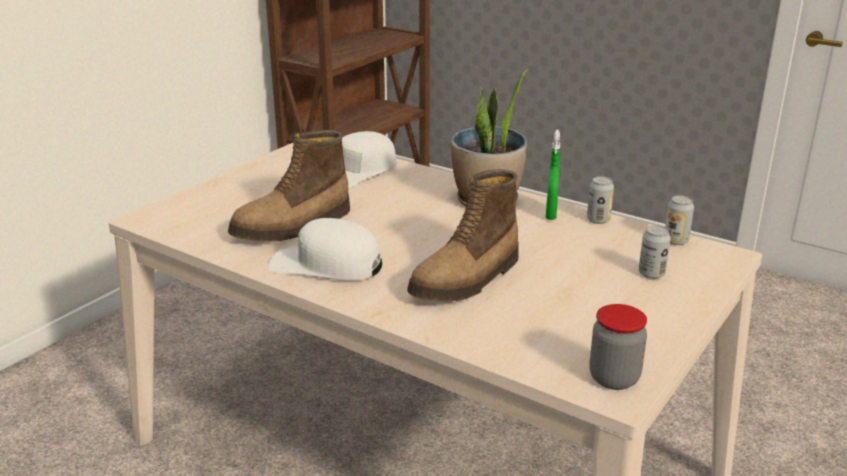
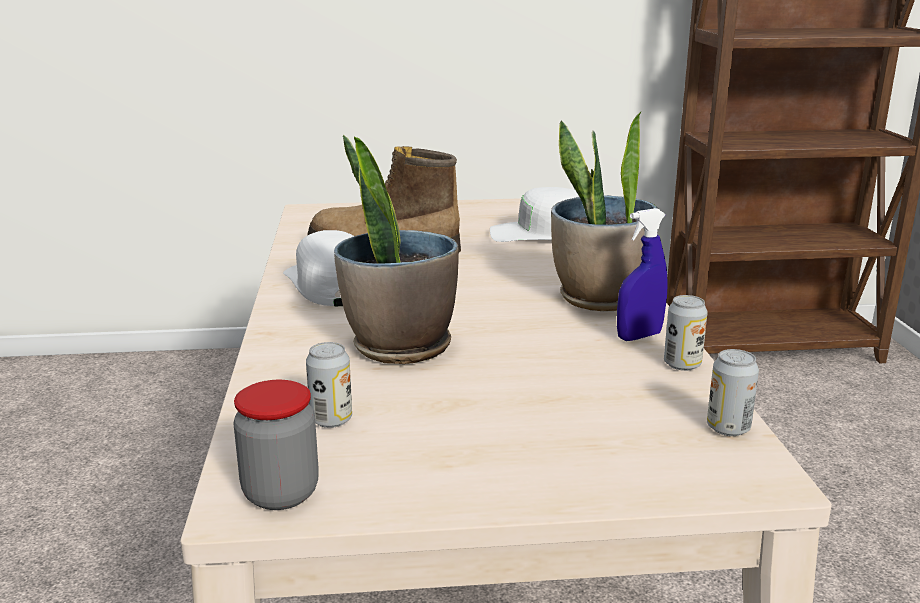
camera: 50 degrees right, 5 degrees down
(468, 280) = (399, 347): boot -> potted plant
(551, 214) = (639, 336): green spray bottle -> blue spray bottle
(651, 274) = (597, 439): can -> can (331, 420)

